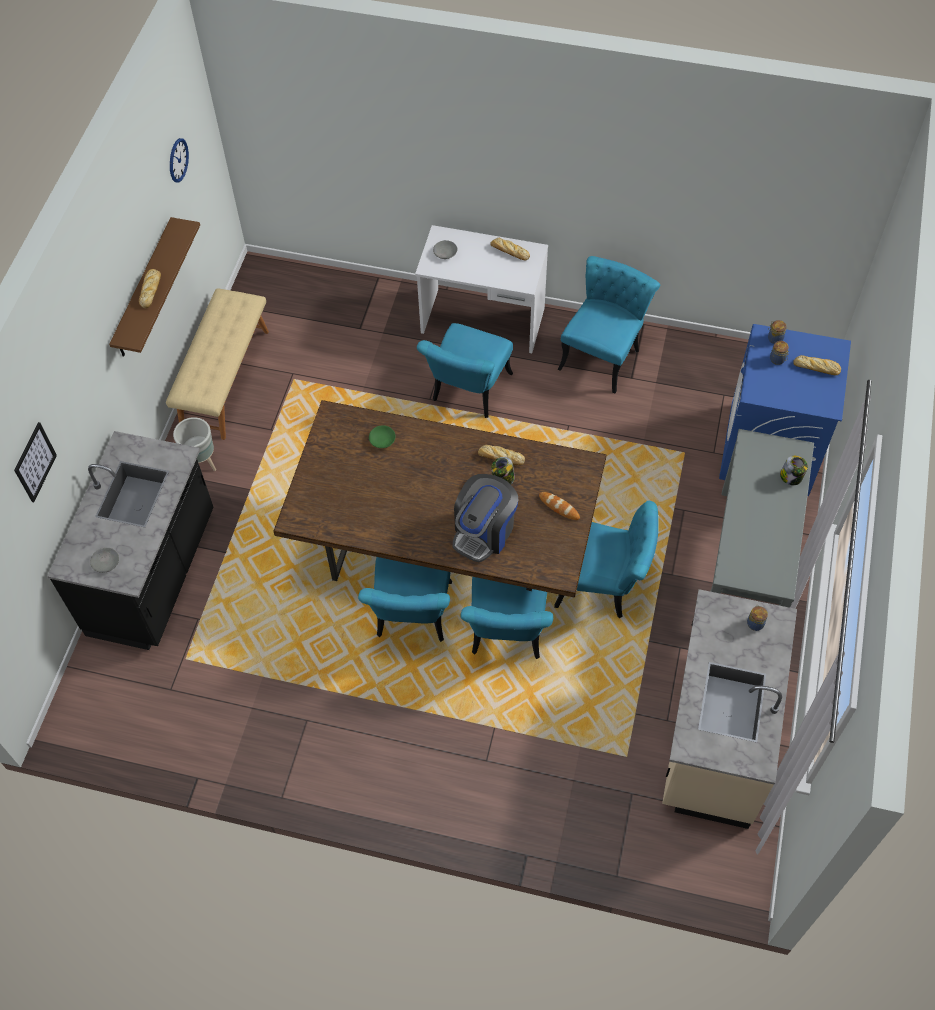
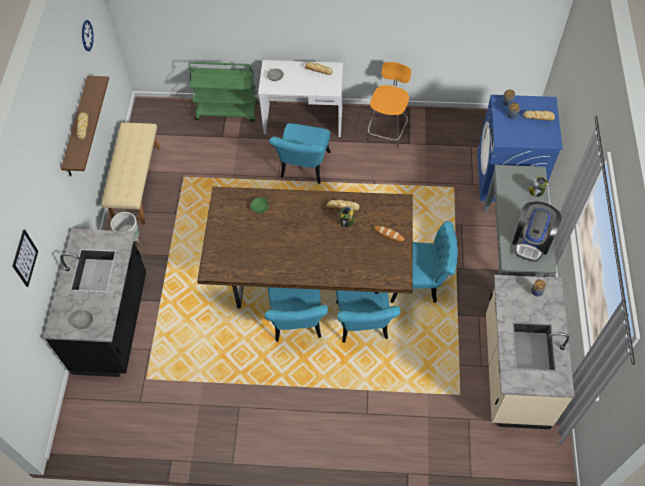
camera: 10 degrees left, 0 degrees up
(375, 292) = (227, 111): none -> green cart
(484, 531) = (342, 258): coffee machine -> coffee machine (531, 241)
(603, 353) = (387, 130): turquoise chair -> orange stool

